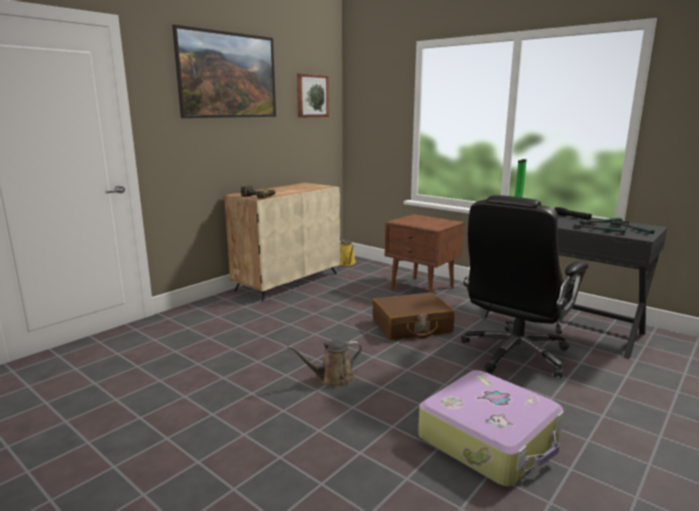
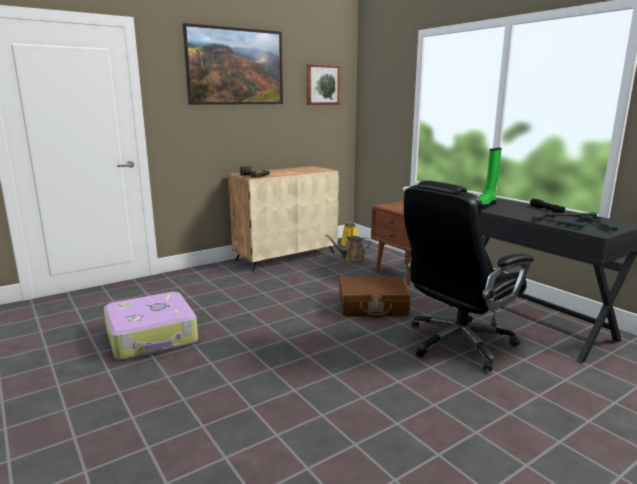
camera: 15 degrees right, 0 degrees up
(333, 379) = (269, 343): brown watering can -> brown watering can (352, 259)
(490, 439) = (377, 415): suitcase -> suitcase (152, 337)

